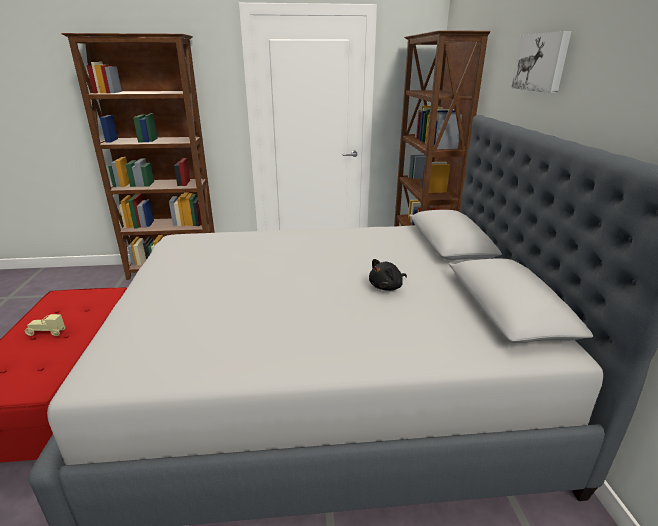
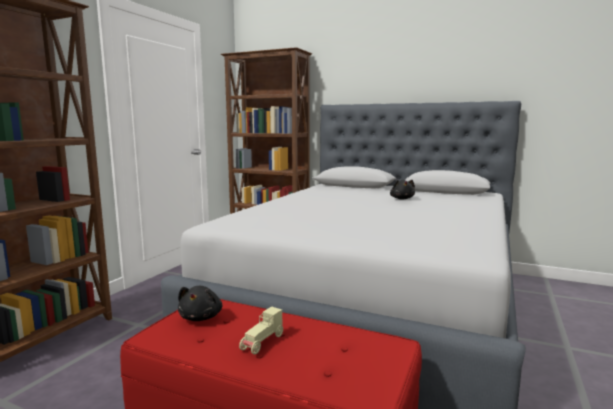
camera: 60 degrees left, 15 degrees down
(87, 299) = (201, 317): none -> black plush toy
(541, 62) = (376, 69): picture -> none

